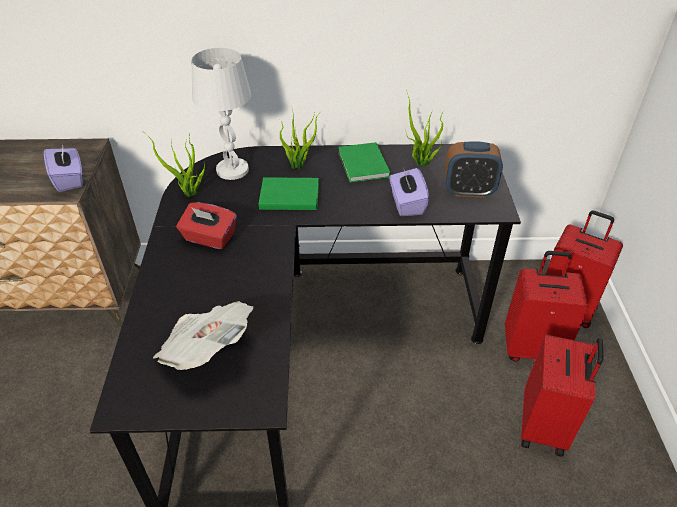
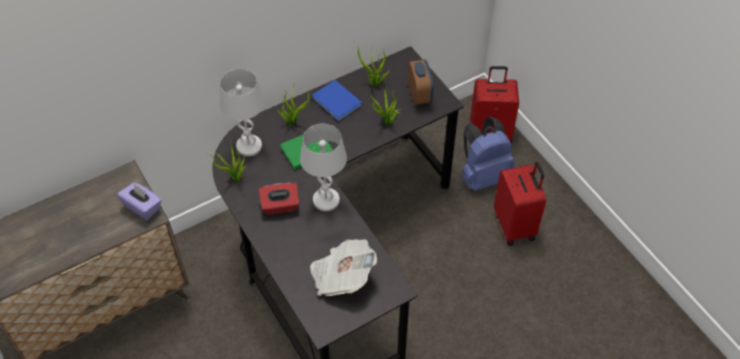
camera: 30 degrees left, 10 degrees up
(265, 253) = (325, 200): none -> white table lamp
(362, 165) = (337, 103): green book -> blue book
(406, 204) = (387, 123): purple tissue box -> potted plant
(468, 191) = (419, 95): alarm clock -> alarm clock turned 75 degrees counterclockwise
(532, 348) = (483, 175): red suitcase -> blue backpack

